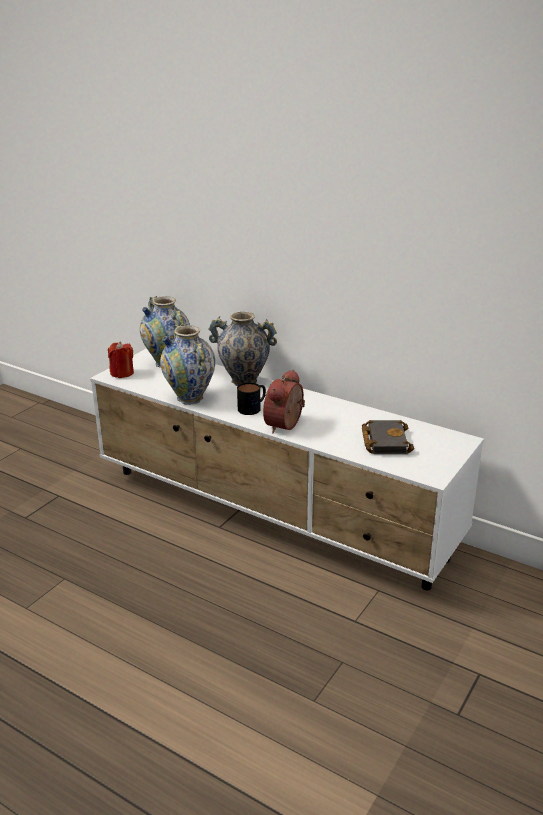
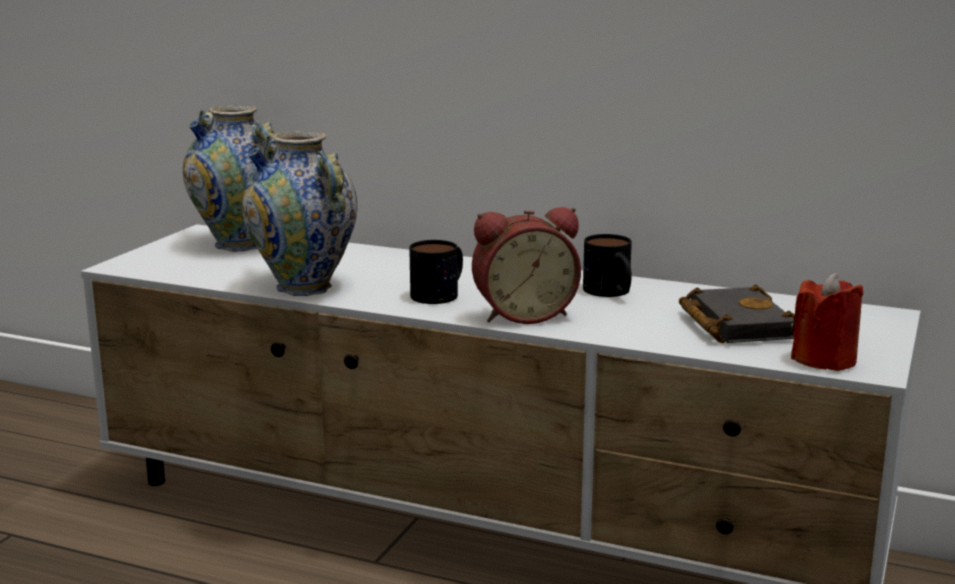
camera: 10 degrees left, 10 degrees down
(122, 373) = (148, 261): red candle -> red candle (824, 360)
(244, 381) = (404, 260): vase -> none
(286, 426) = (523, 314): alarm clock -> alarm clock turned 120 degrees counterclockwise
(335, 414) = (611, 293): none -> mug

